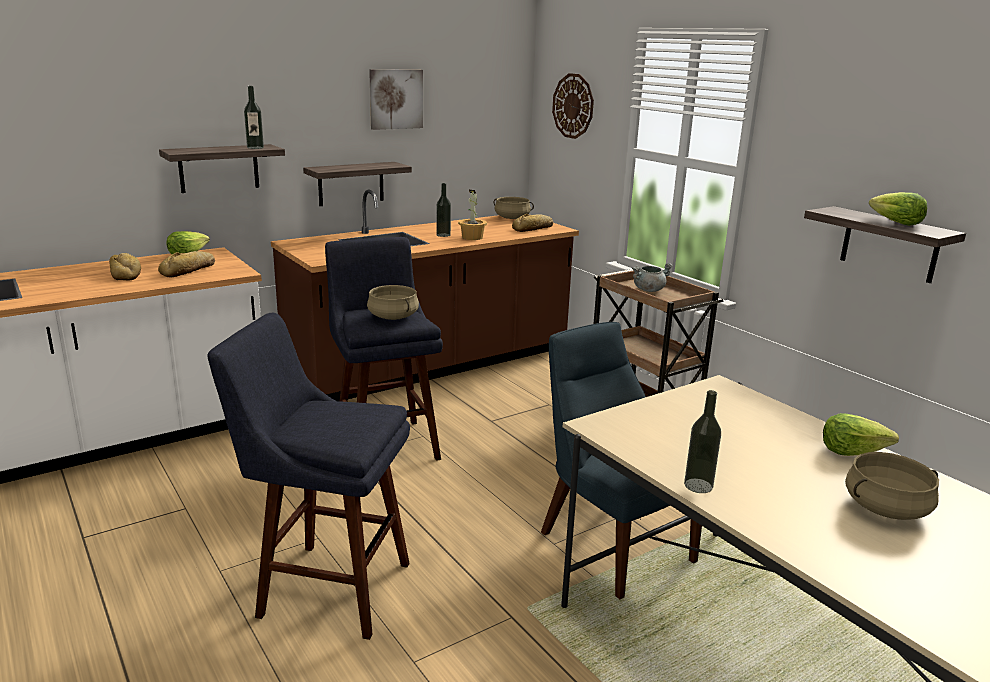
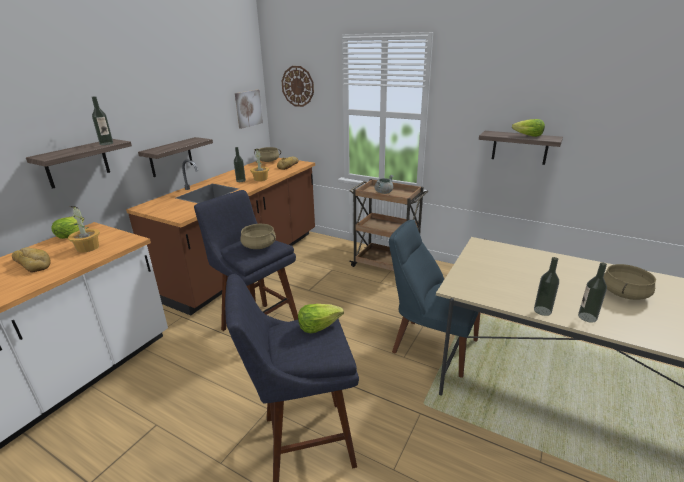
camera: 25 degrees left, 5 degrees up
(189, 270) = (88, 248): bread -> potted plant
(395, 99) = (188, 93): picture -> picture (248, 108)
(764, 514) = (587, 317): none -> bottle
(852, 451) = (575, 265): lettuce -> lettuce (319, 326)

